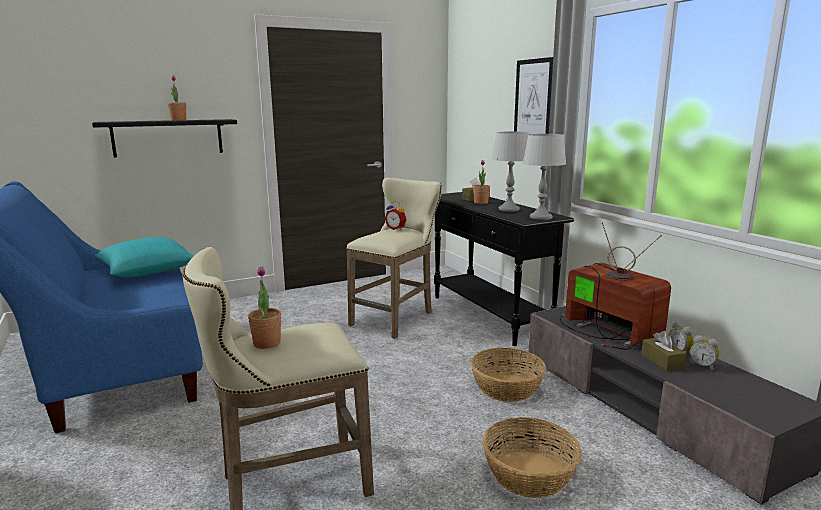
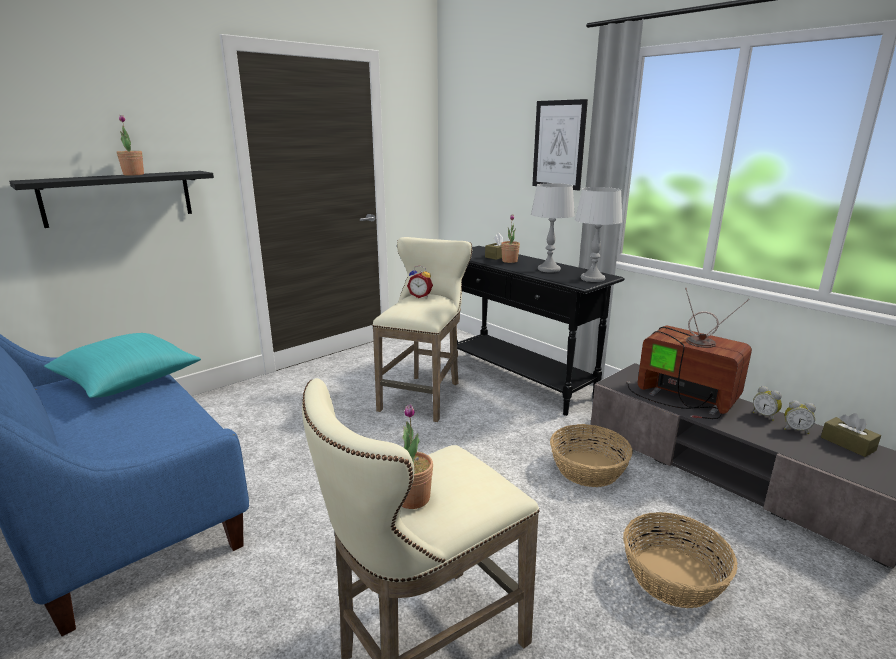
camera: 15 degrees left, 5 degrees up
(662, 361) = (757, 429): brown tissue box -> brown tissue box (847, 444)

